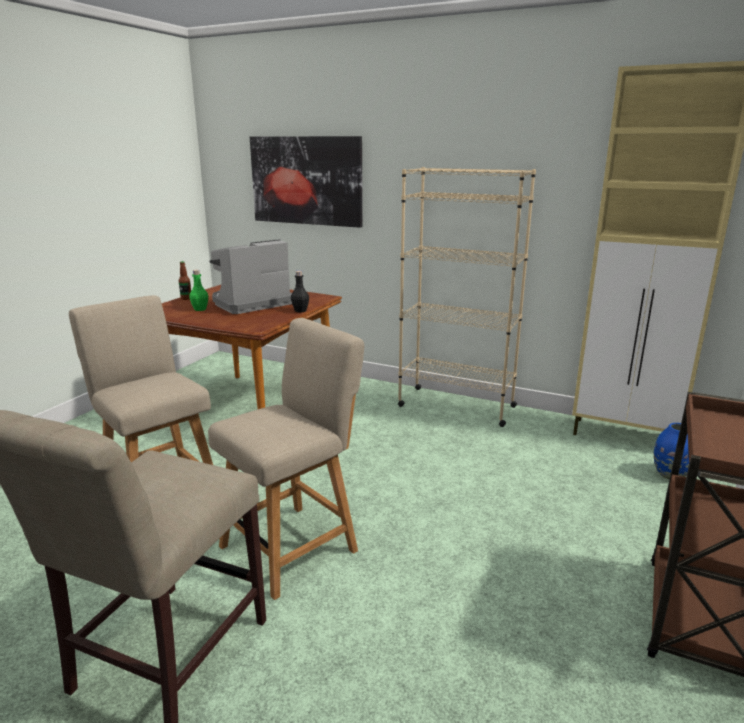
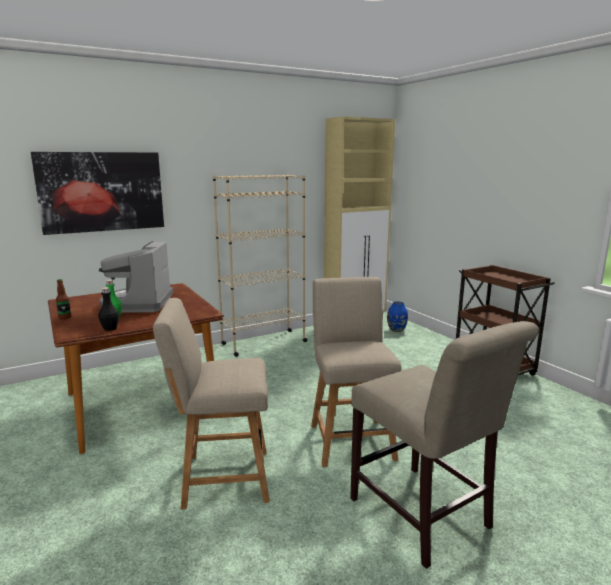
camera: 55 degrees left, 5 degrees down
(300, 310) = (193, 296): black bottle -> black bottle (110, 328)

